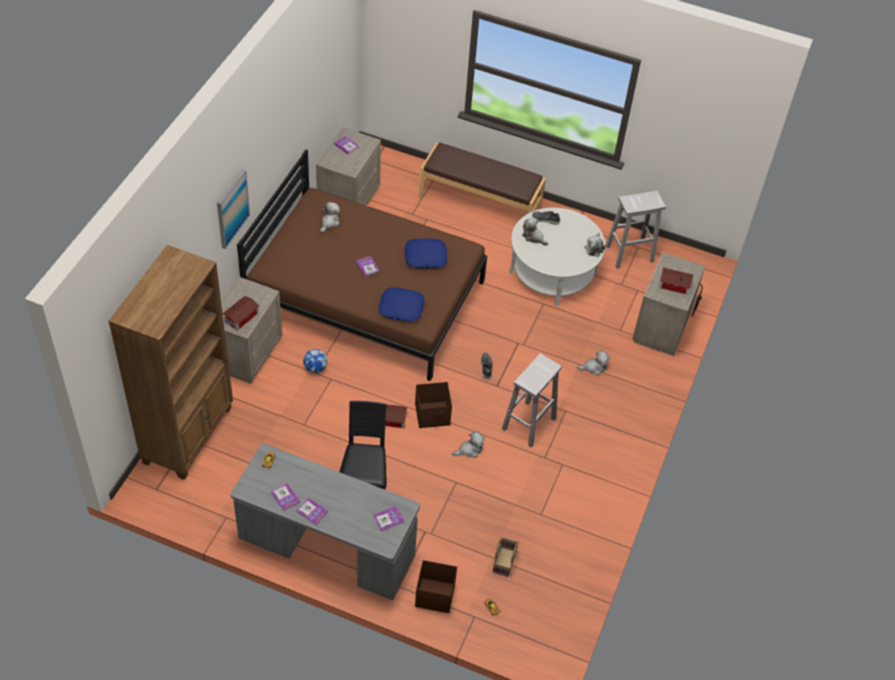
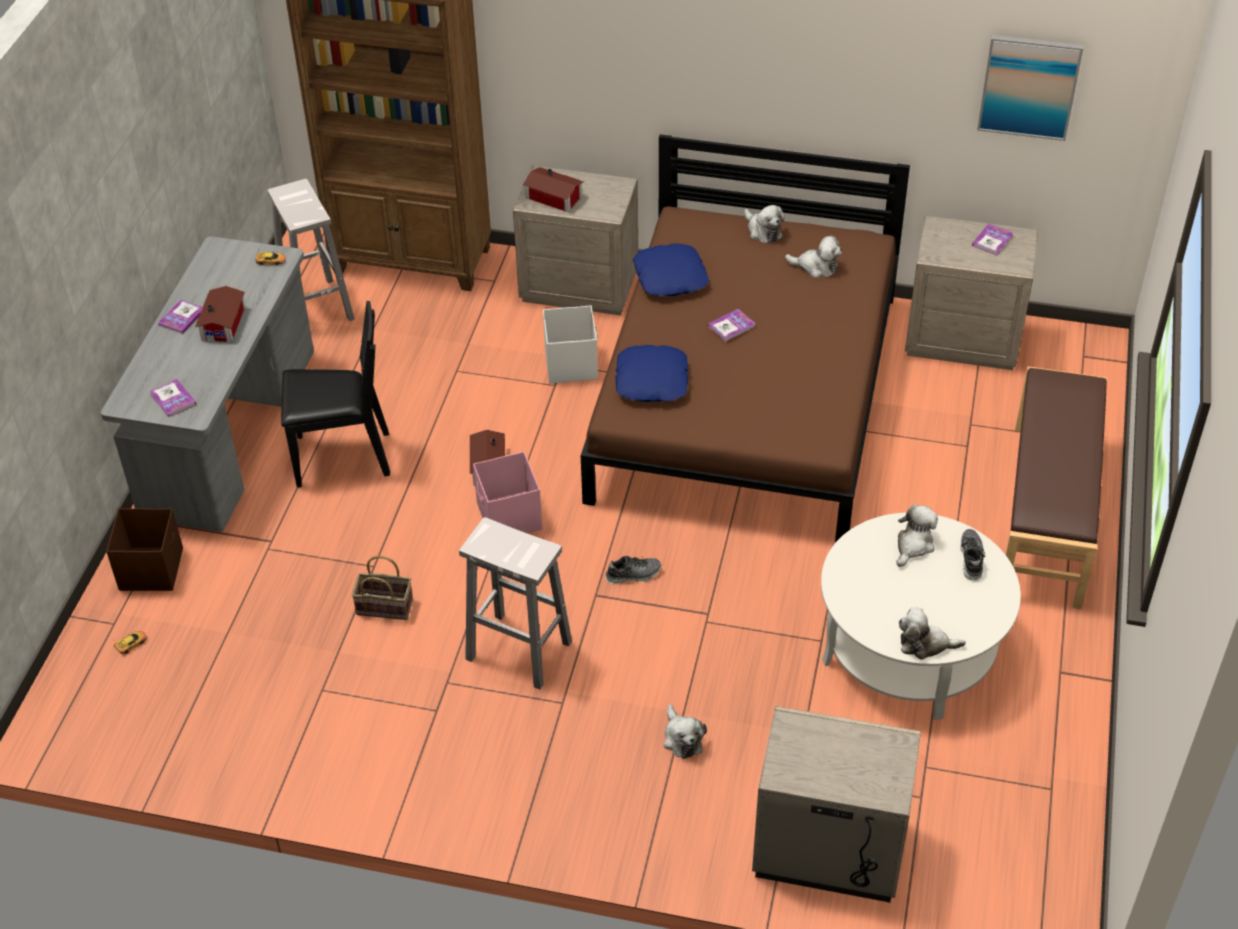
camera: 85 degrees right, 5 degrees down
(232, 208) = (666, 68): picture -> picture (1029, 86)
(285, 497) = (205, 287): book -> none
(315, 368) = (571, 364): football -> white storage box
(425, 257) = (785, 393): blue pillow -> blue pillow (671, 277)
(433, 415) = (509, 517): brown storage box -> pink storage box
(469, 450) = (444, 575): plush toy -> plush toy (763, 231)
(504, 561) = (221, 649): basket -> basket (386, 606)
(630, 253) = (1024, 775): white stool -> white stool (317, 307)
(673, 284) = (829, 757): toy house -> toy house (225, 322)

